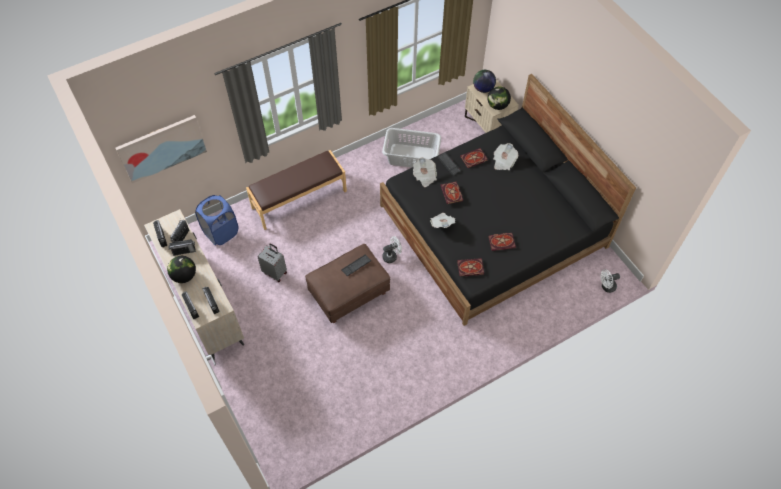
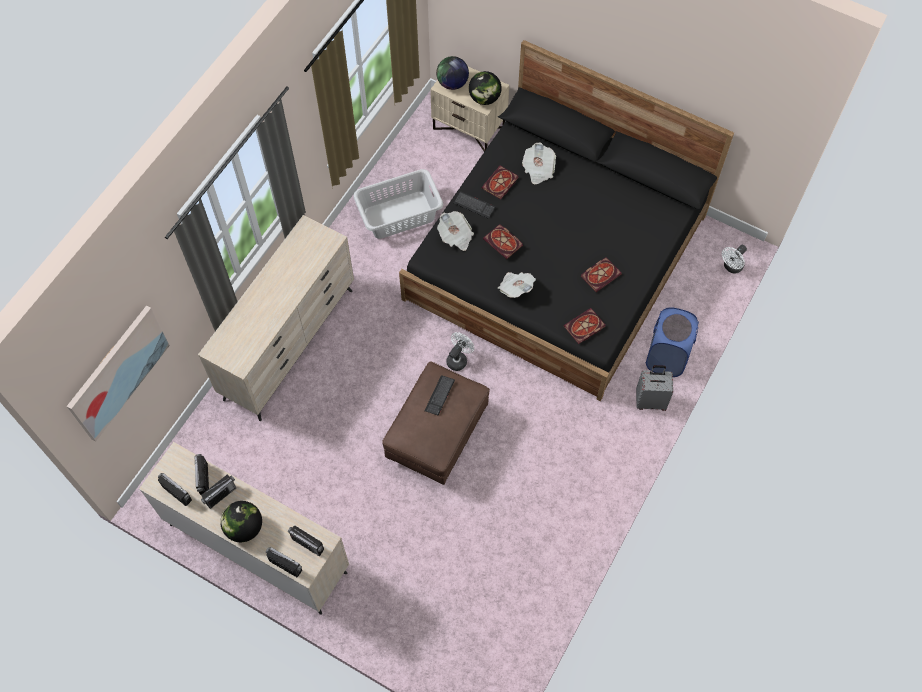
camera: 30 degrees left, 5 degrees up
(221, 232) = (215, 442): blue laundry basket -> blue laundry basket (666, 357)
(275, 272) = (324, 457): grey suitcase -> grey suitcase (650, 400)
(299, 199) = (290, 344): brown bench -> beige dresser

